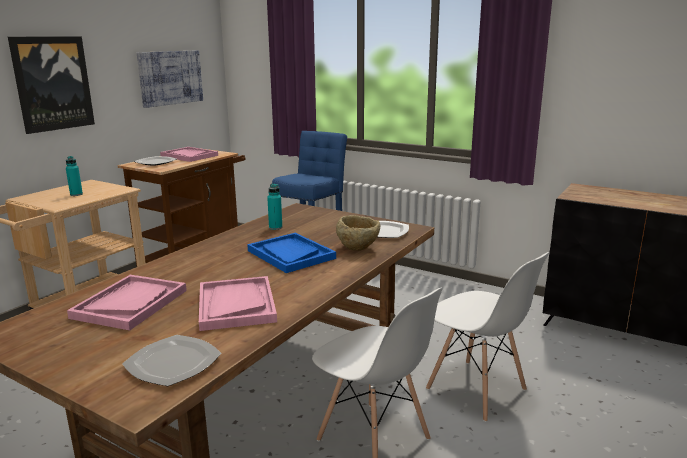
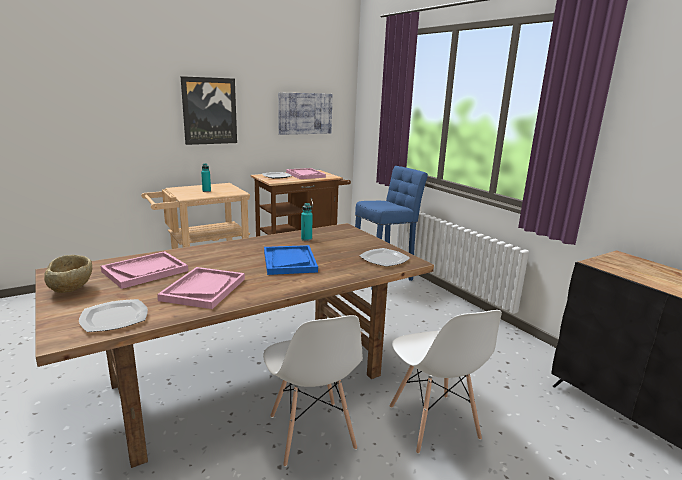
camera: 25 degrees right, 0 degrees up
(358, 248) = (346, 268): beige bowl -> beige bowl (72, 289)

